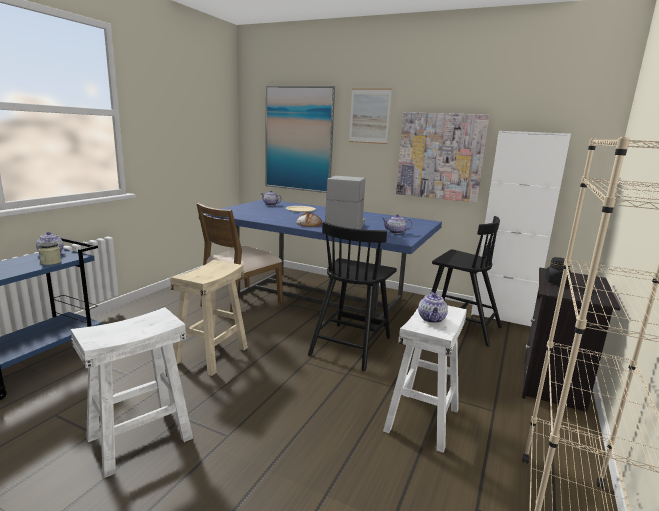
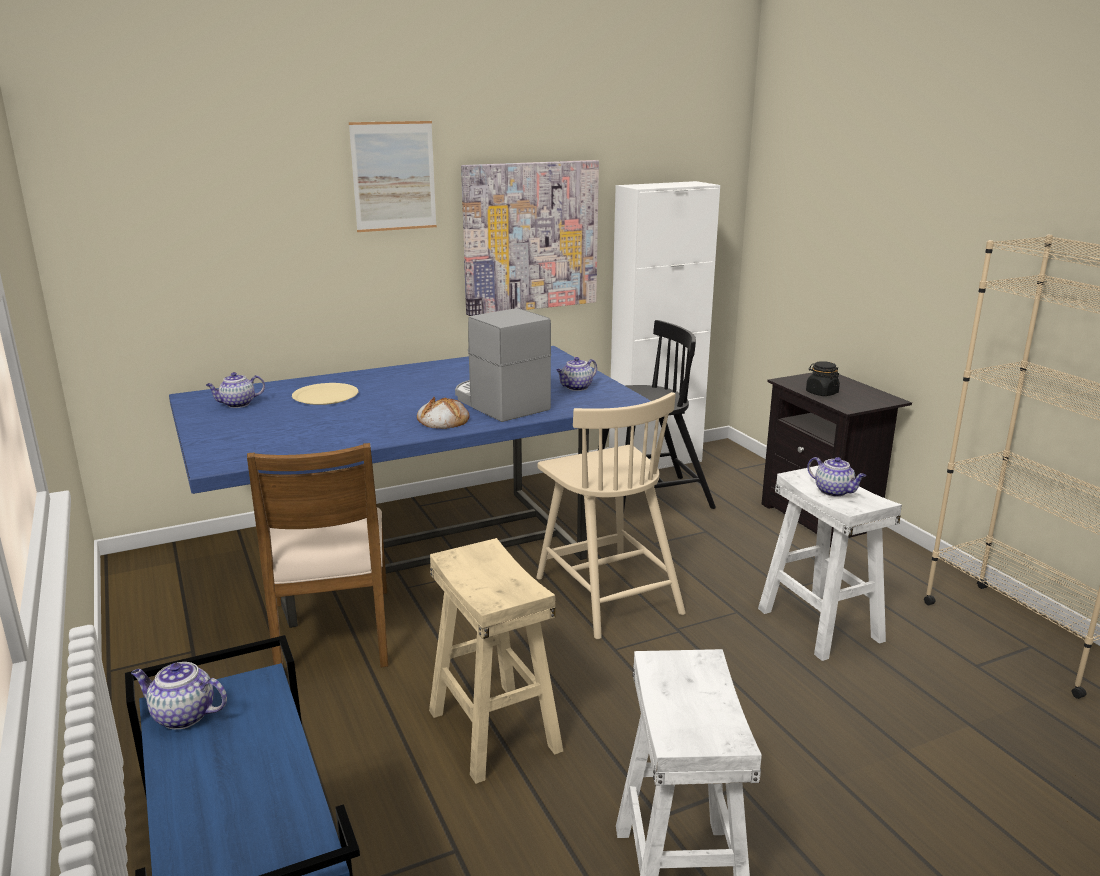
camera: 50 degrees left, 5 degrees up
(50, 262) = (267, 723): jar -> none
(298, 139) = (231, 241): picture -> none
(351, 345) = (607, 594): black chair -> beige chair

